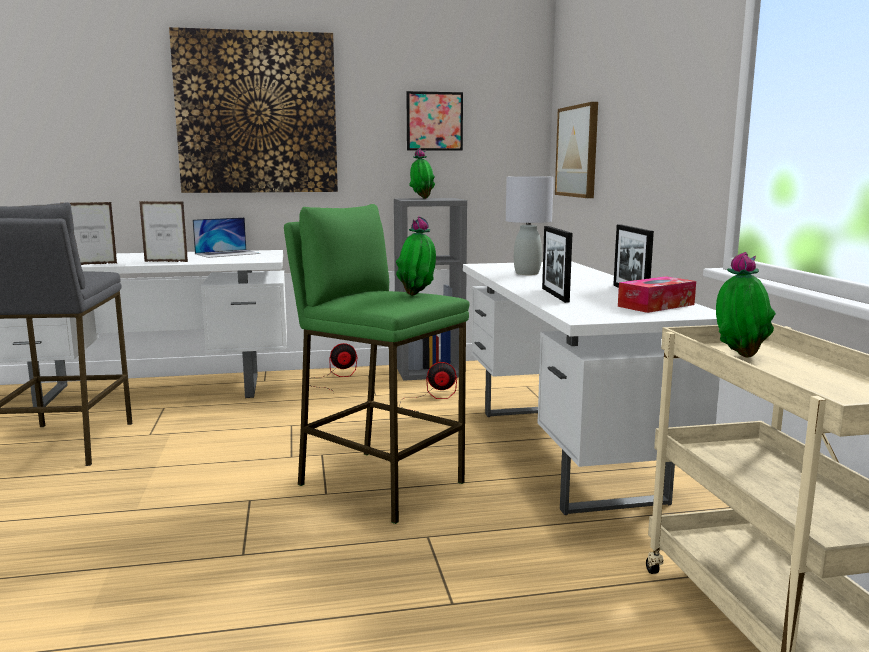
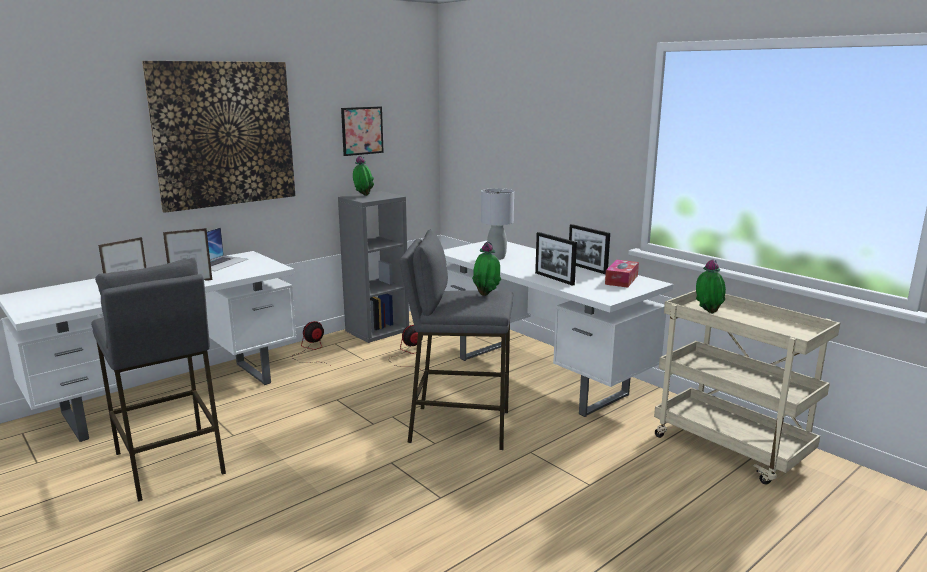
camera: 30 degrees left, 5 degrees up
(380, 483) = (459, 426): green stool -> grey stool
(578, 151) = (479, 154): picture -> none

